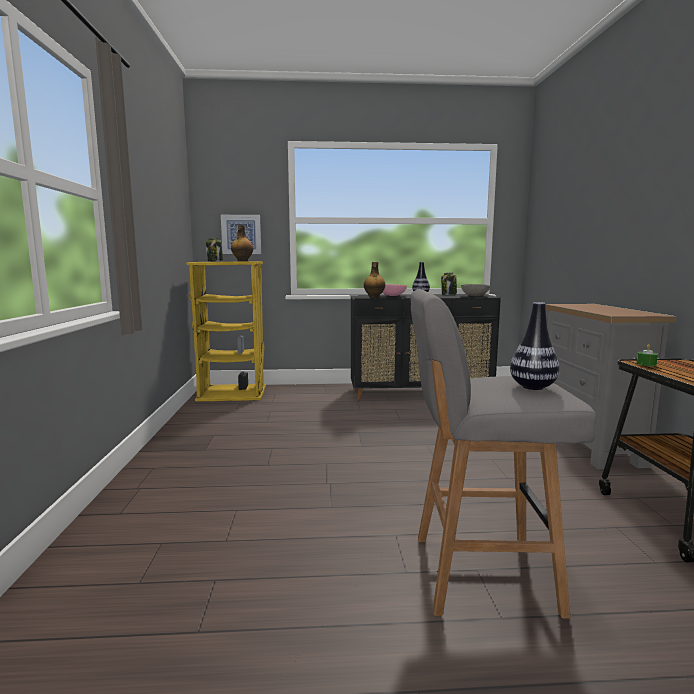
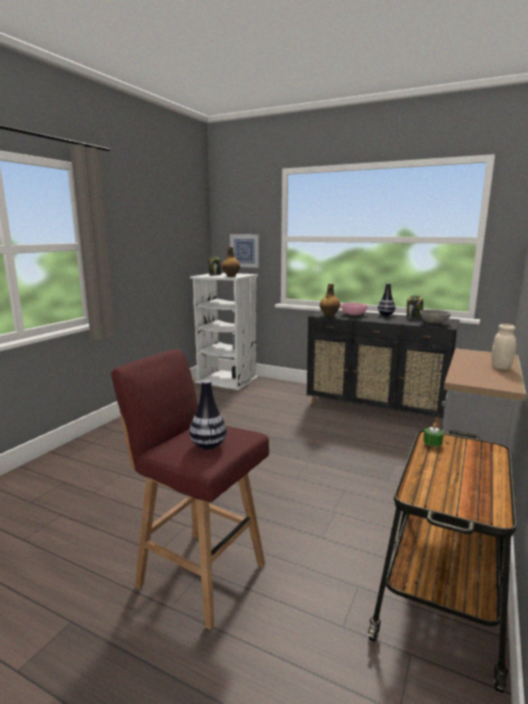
camera: 30 degrees right, 5 degrees up
(233, 393) = (227, 380): yellow bookcase -> white bookcase
(479, 573) = (199, 573): grey stool -> red stool
(611, 308) = (501, 367): none -> beige jar

